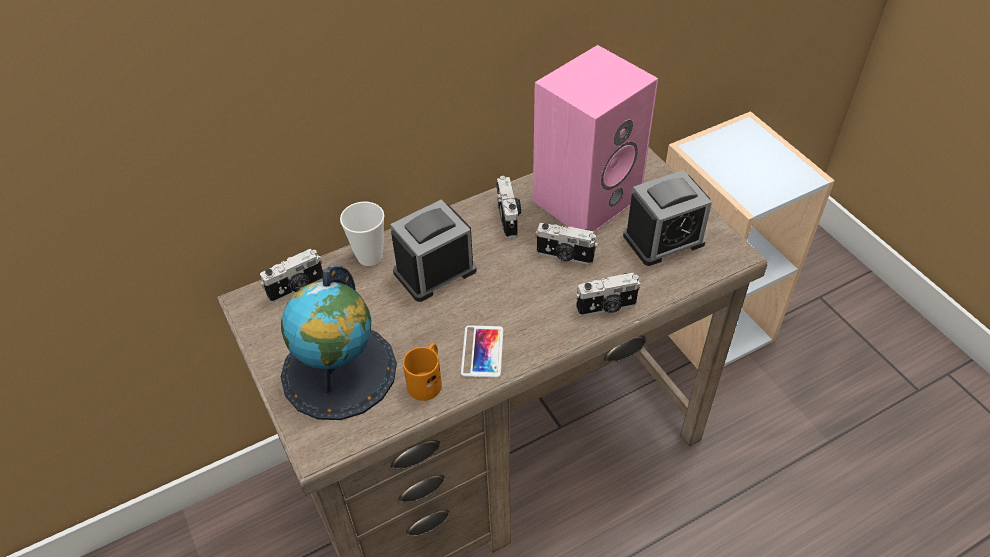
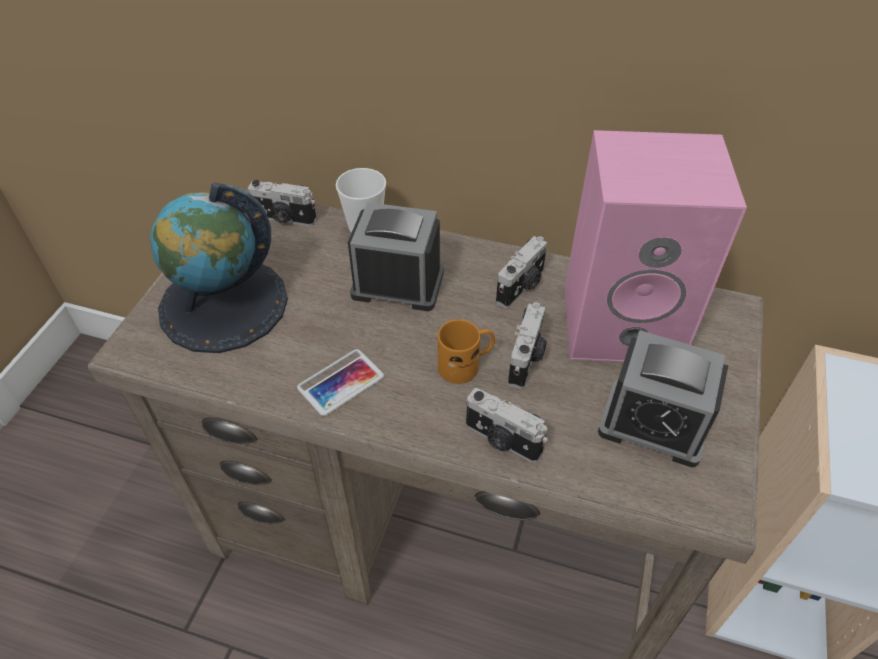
camera: 45 degrees right, 0 degrees up
(427, 380) = (269, 367): orange mug -> orange mug (466, 364)
(564, 256) = (527, 359): camera -> camera turned 135 degrees counterclockwise

